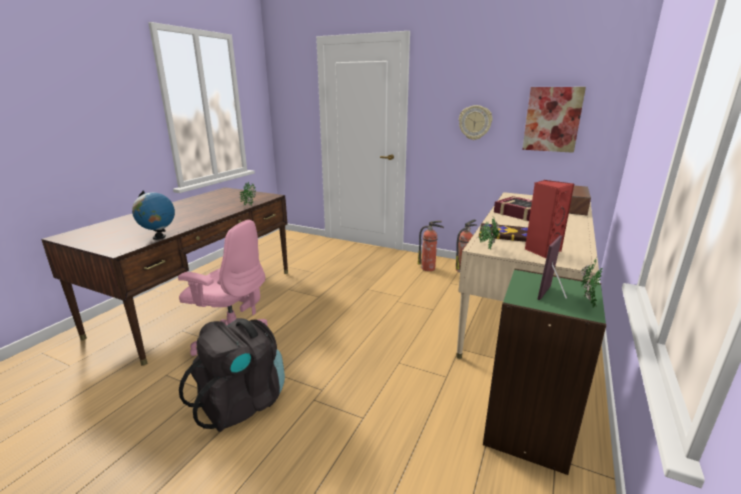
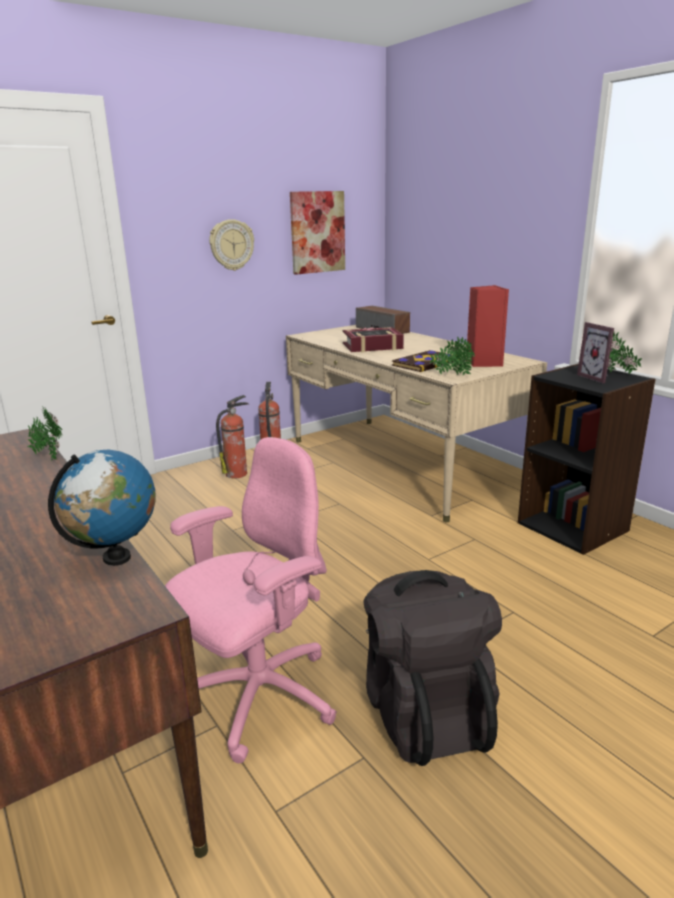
camera: 60 degrees left, 0 degrees up
(529, 430) = (573, 526): green bookcase -> black bookcase

